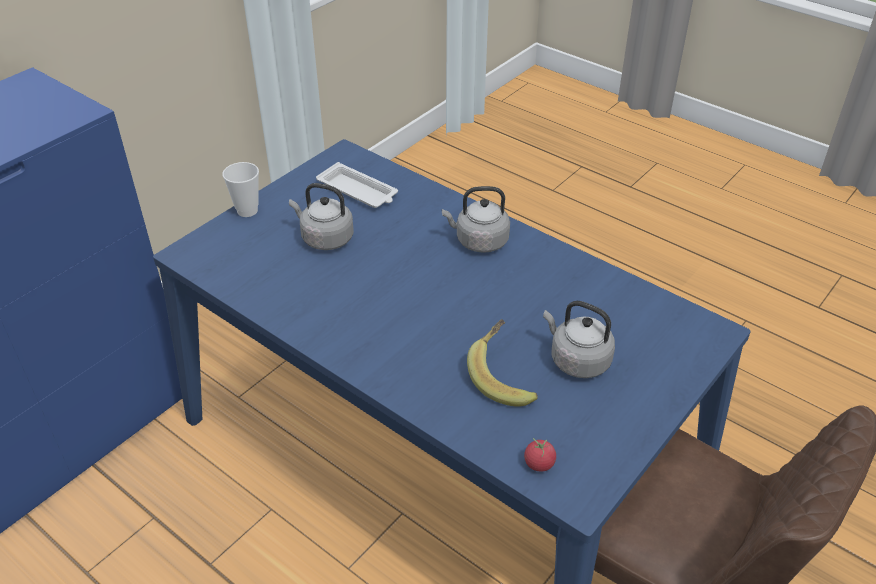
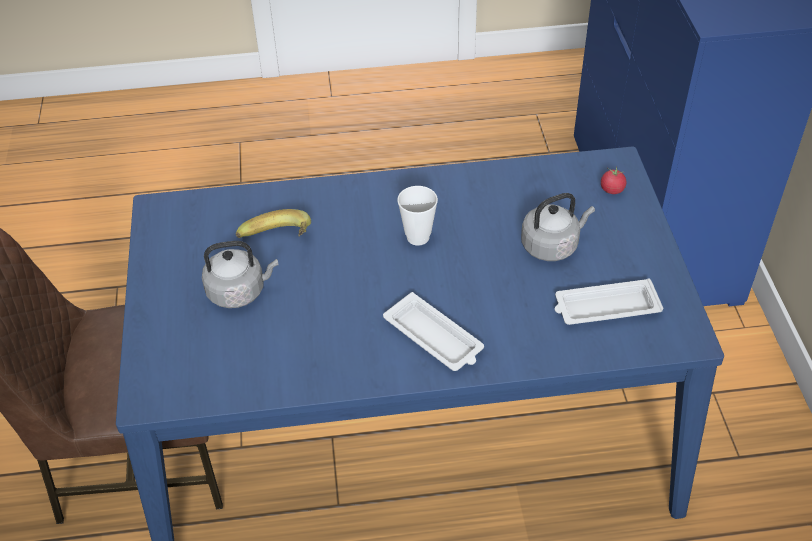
camera: 135 degrees right, 5 degrees up
(247, 211) = (647, 221): cup -> cup (418, 237)
(479, 241) = (434, 338): grey kettle -> white tray
(539, 463) = (199, 209): tomato -> tomato (612, 190)

